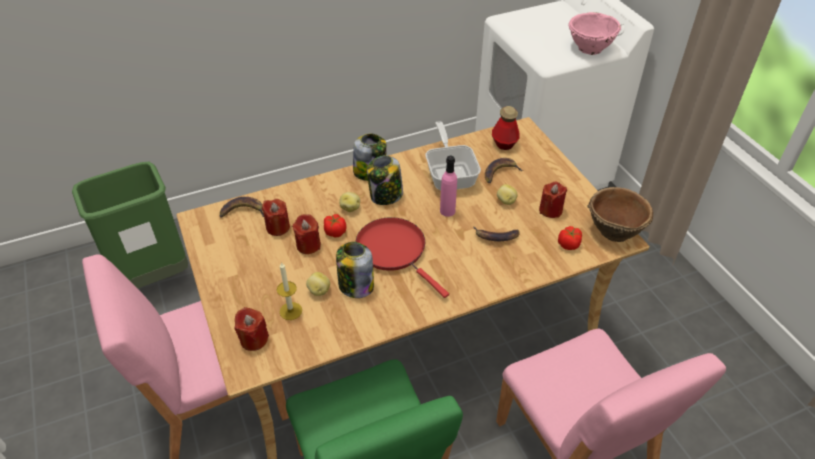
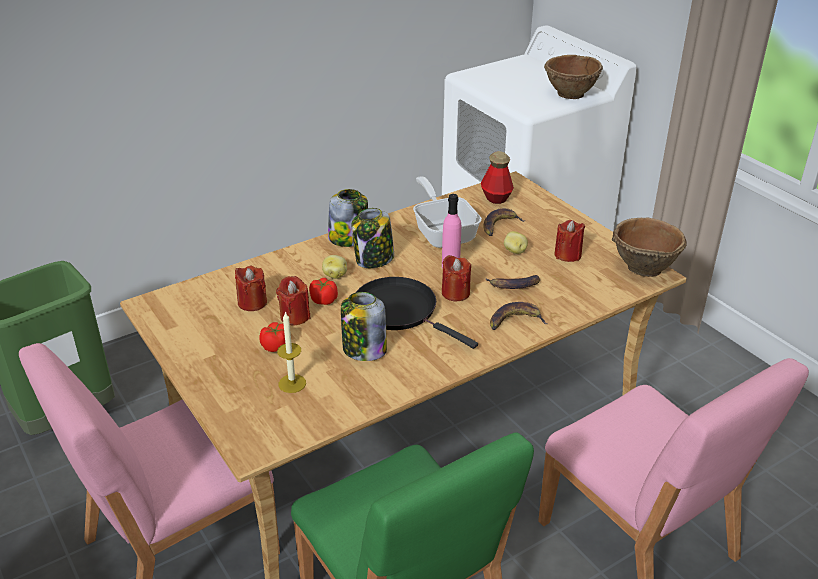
camera: 10 degrees left, 10 degrees down
(243, 211) = (204, 291): banana -> banana (515, 320)
(254, 339) = (254, 417): red candle -> red candle (455, 293)
(318, 291) = (320, 360): potato -> none
(394, 250) = (400, 311): red frying pan -> black frying pan
(568, 244) = (598, 285): tomato -> tomato (276, 346)
(589, 49) = (570, 94): pink bowl -> brown bowl

